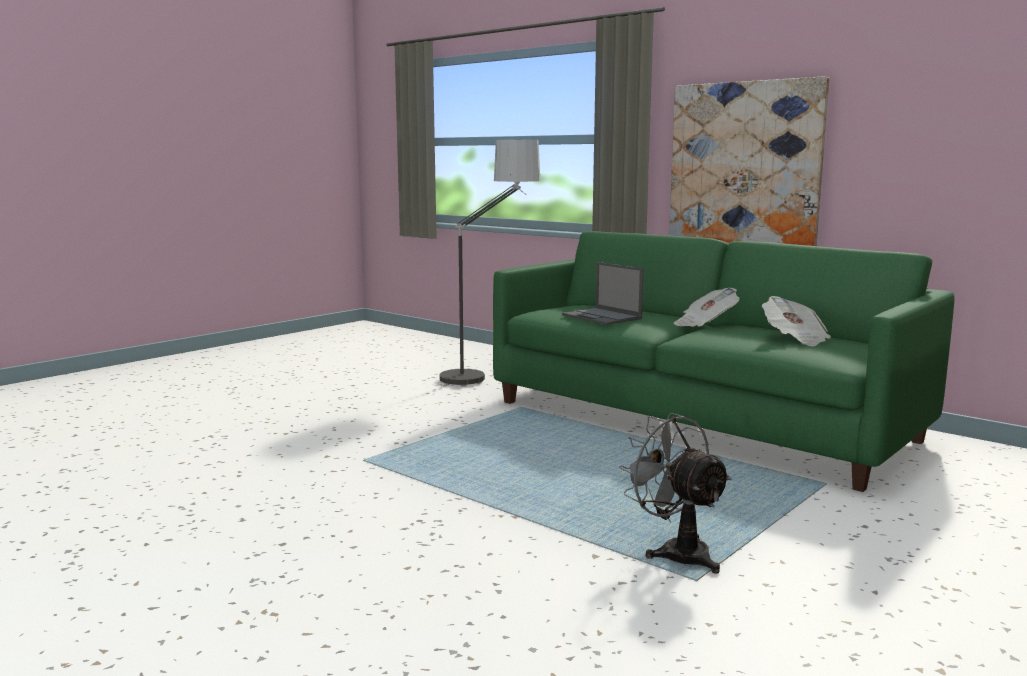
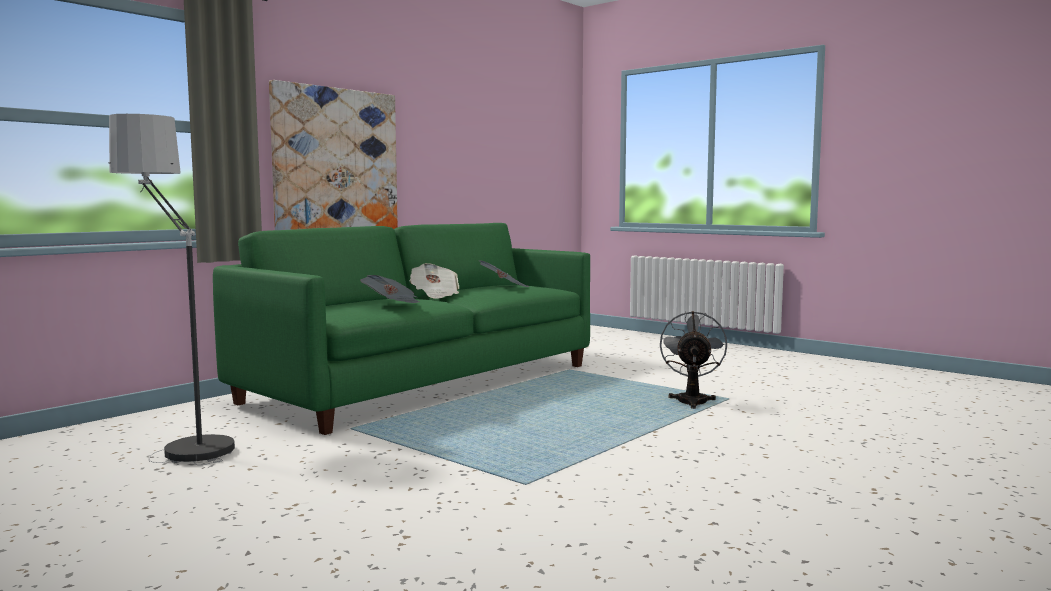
camera: 90 degrees left, 5 degrees down
(602, 317) = (392, 305): laptop -> newspaper
(676, 551) = (692, 400): grey fan -> grey fan turned 135 degrees clockwise

